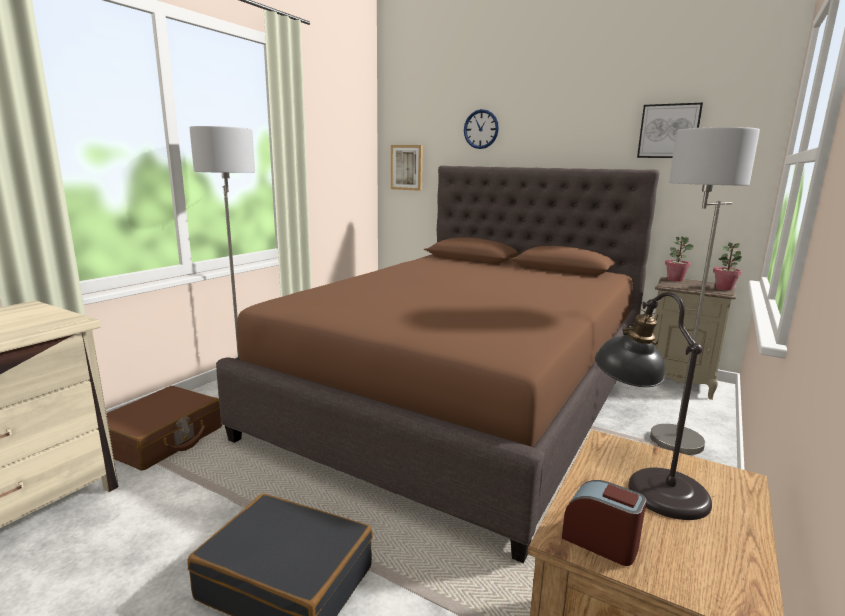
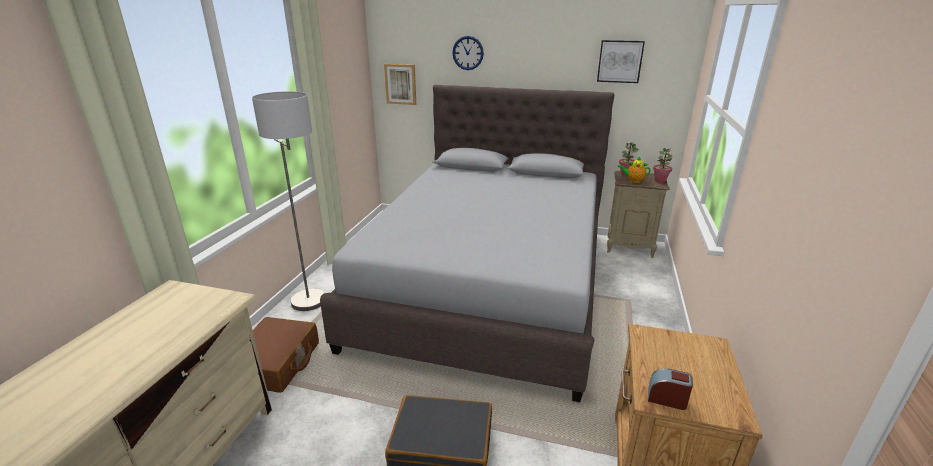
camera: 15 degrees left, 10 degrees up
(465, 396) = (489, 282): brown bed -> grey bed
(642, 475) = (669, 352): grey table lamp -> none
(668, 445) = (636, 300): grey floor lamp -> none
(683, 286) = (633, 180): none -> teapot

